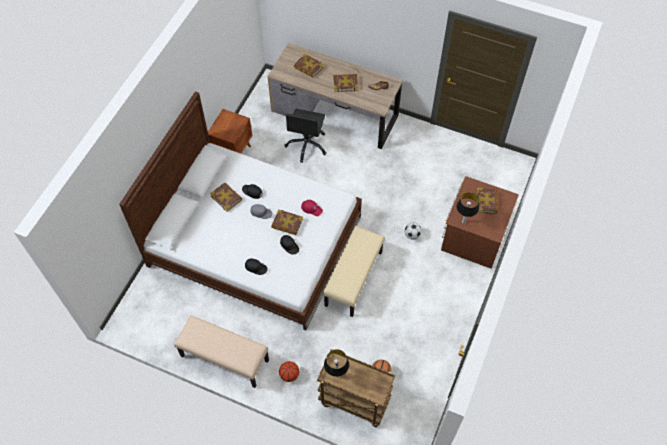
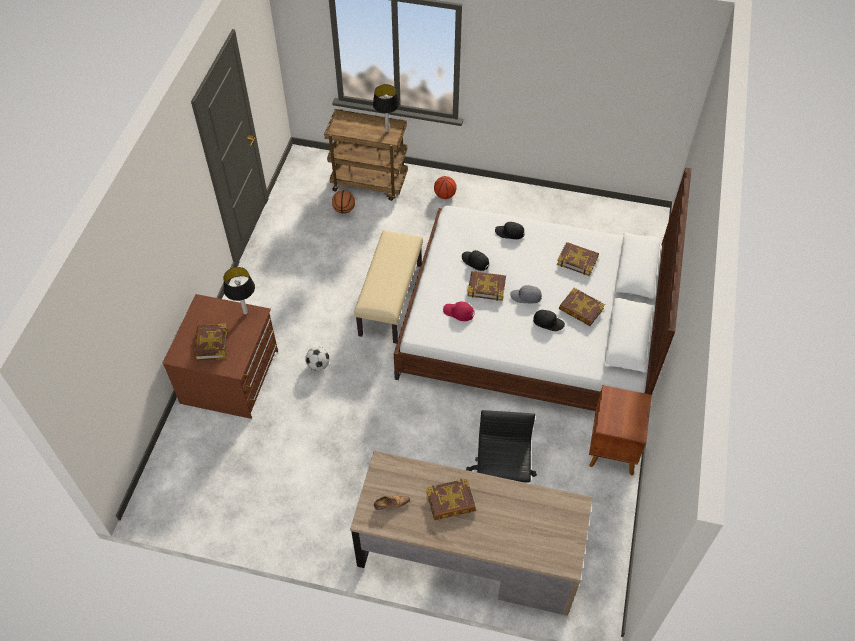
camera: 170 degrees right, 5 degrees down
(224, 358) = (521, 199): beige bench -> none
(308, 67) = (525, 526): book -> book (577, 260)

